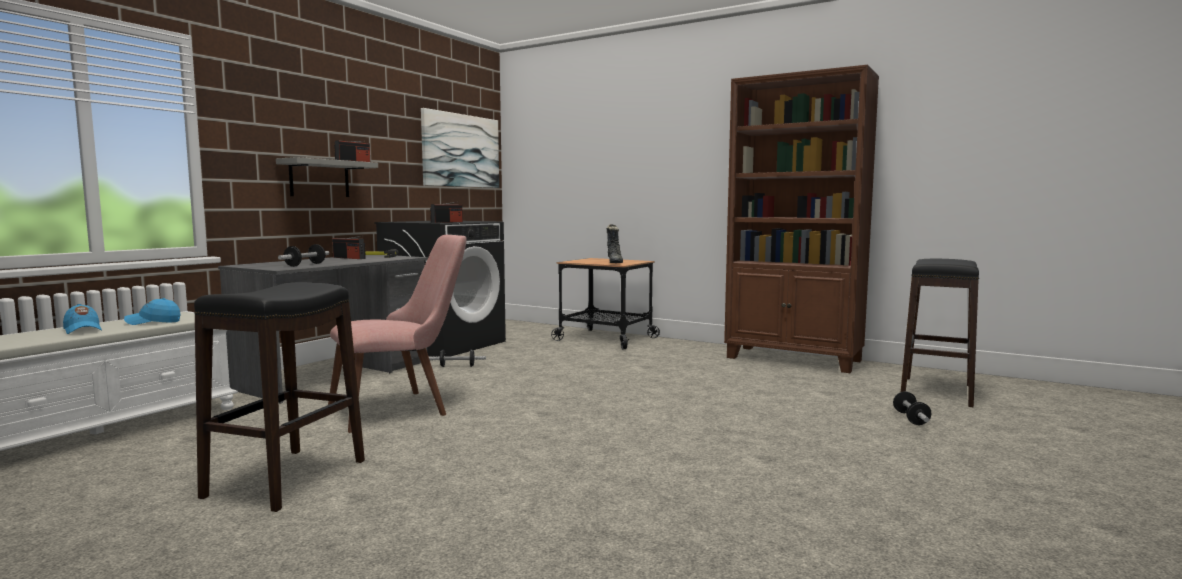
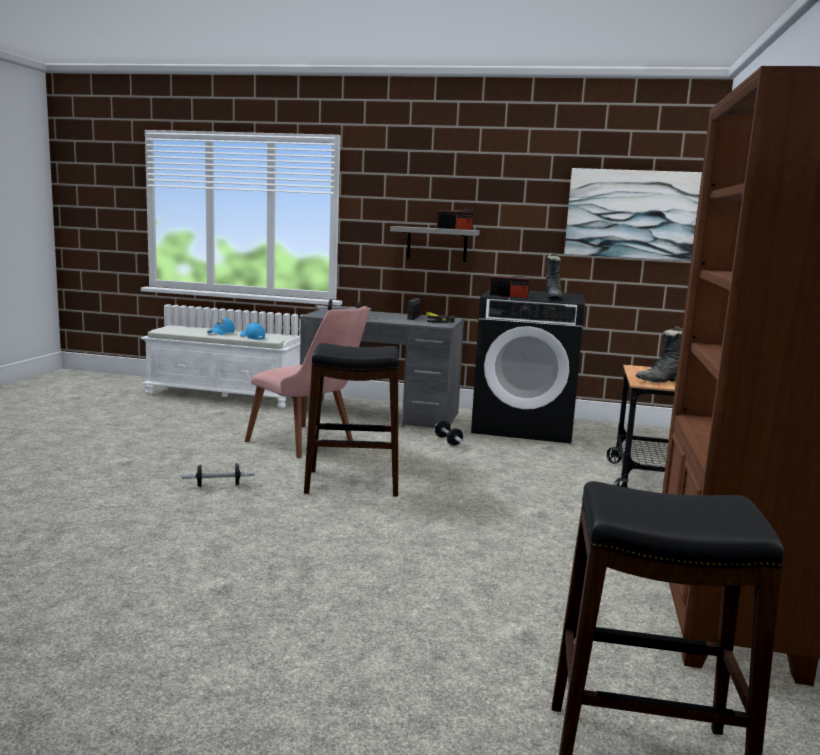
camera: 70 degrees right, 5 degrees up
(287, 478) = (157, 443): black stool -> black stool (353, 483)
(469, 221) = (553, 298): none -> black boot
(910, 418) = (430, 704): dumbbell -> dumbbell (218, 485)

